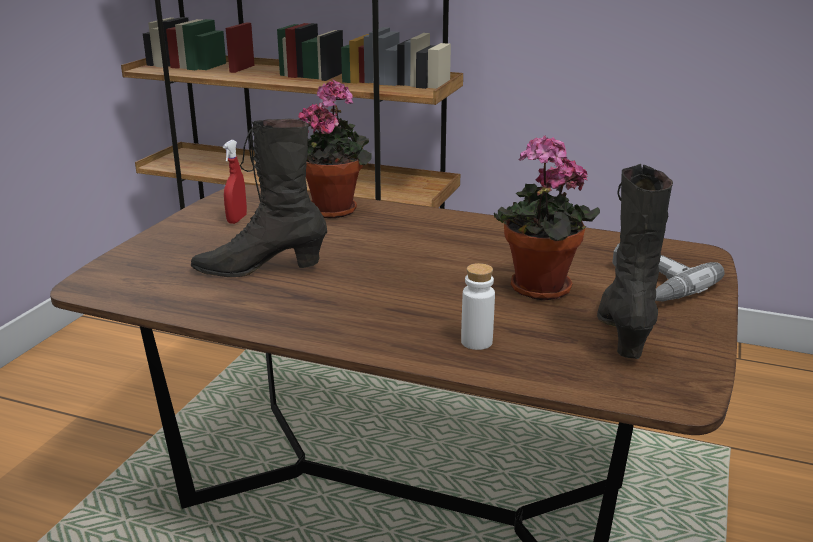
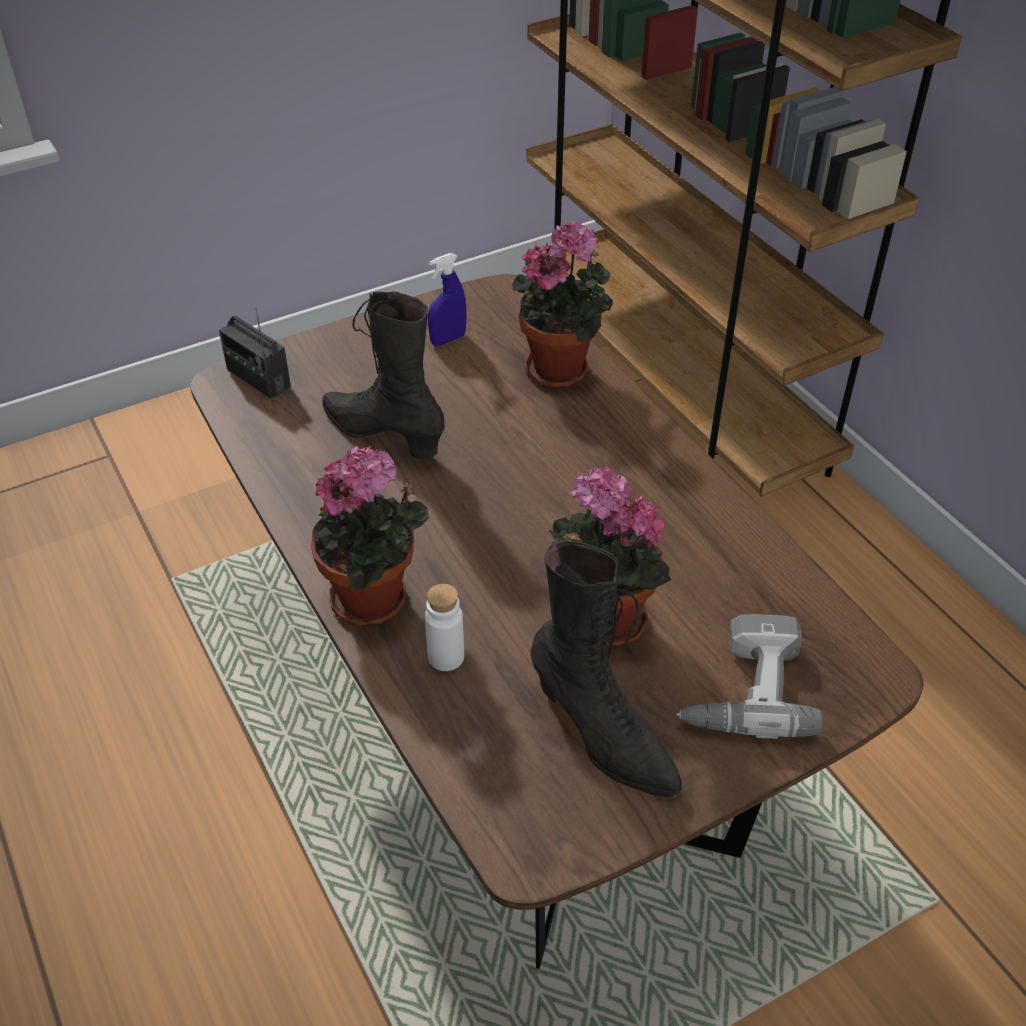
camera: 40 degrees right, 20 degrees up
(112, 276) = (258, 378): none -> radio
(237, 219) = (448, 340): red spray bottle -> blue spray bottle
(385, 338) = (376, 600): none -> potted plant
(624, 332) = (602, 736): black boot -> black boot turned 90 degrees clockwise

